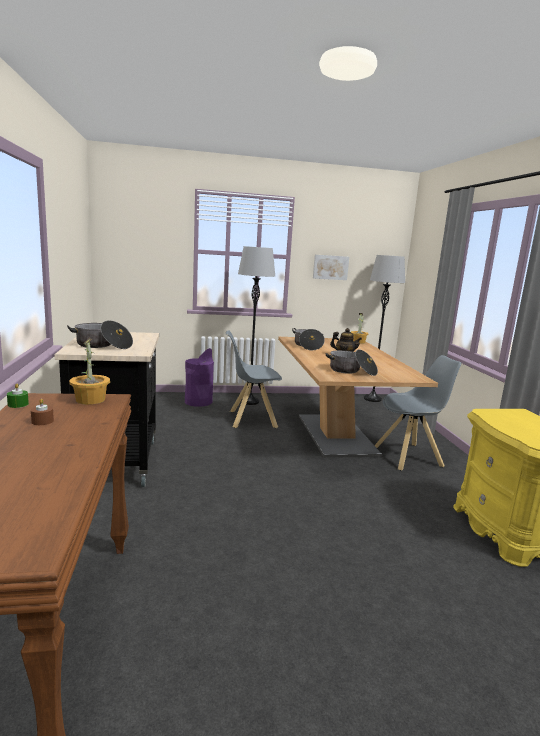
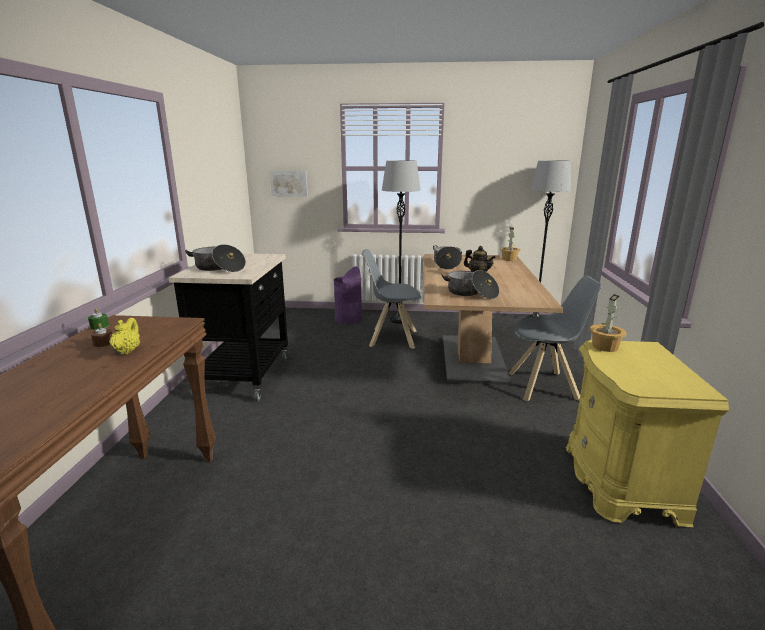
camera: 15 degrees right, 5 degrees up
(80, 428) = (127, 351): none -> yellow teapot
(91, 400) = (163, 323): potted plant -> potted plant (605, 347)
(330, 267) = (486, 177): picture -> picture (289, 183)

